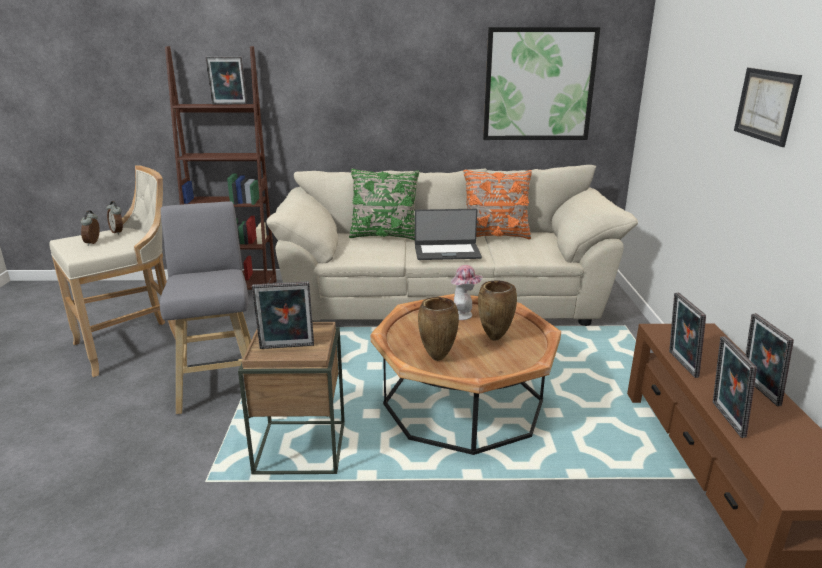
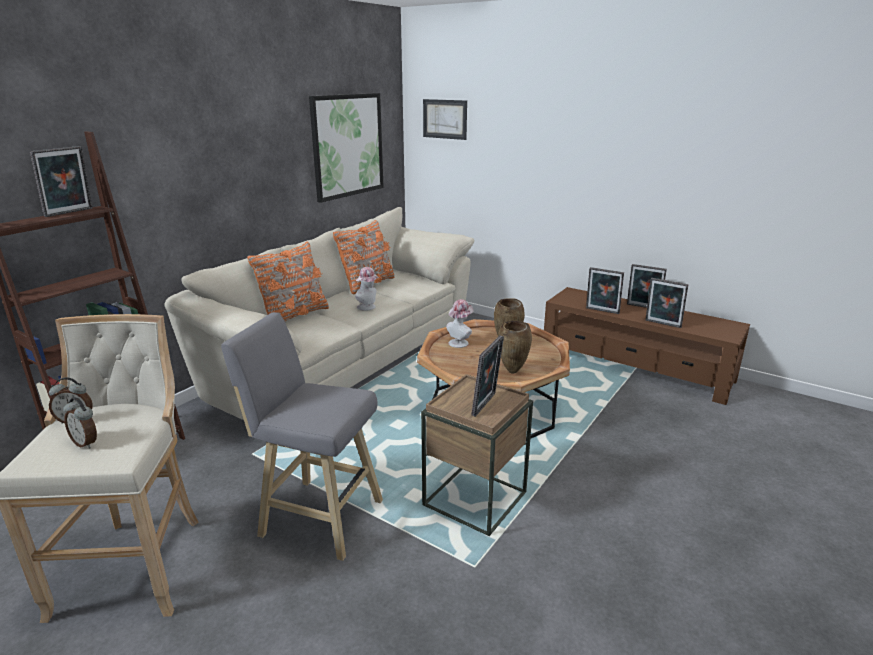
camera: 55 degrees left, 0 degrees up
(384, 236) = (294, 316): green pillow -> orange pillow
(447, 252) = (368, 307): laptop -> hat
(766, 105) = (576, 142): picture -> picture (445, 119)

